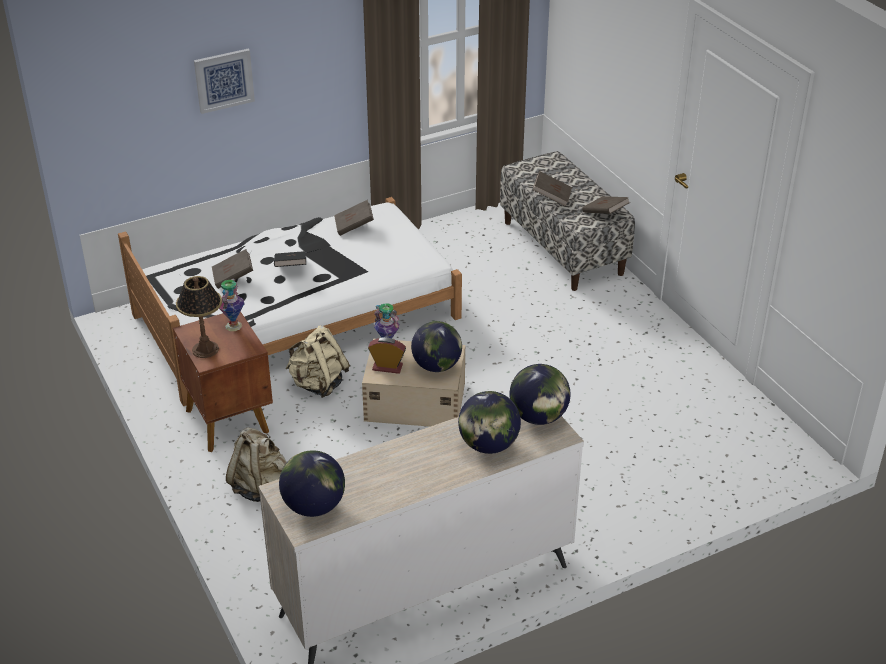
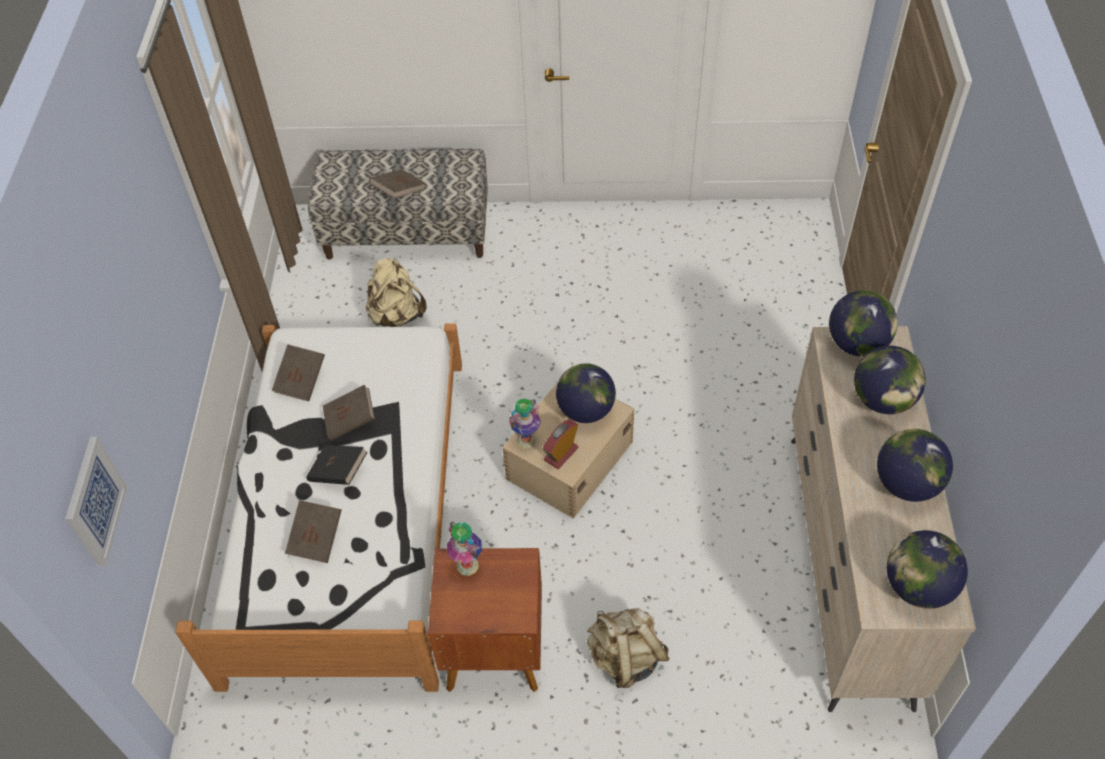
camera: 60 degrees left, 15 degrees up
(205, 349) = (495, 611): table lamp -> none
(224, 80) = (129, 356): picture -> picture (94, 502)
(318, 384) = (486, 537): beige backpack -> beige backpack (396, 315)
(410, 478) = (906, 484): none -> globe
(605, 214) = (460, 166): brown book -> brown book (350, 421)

